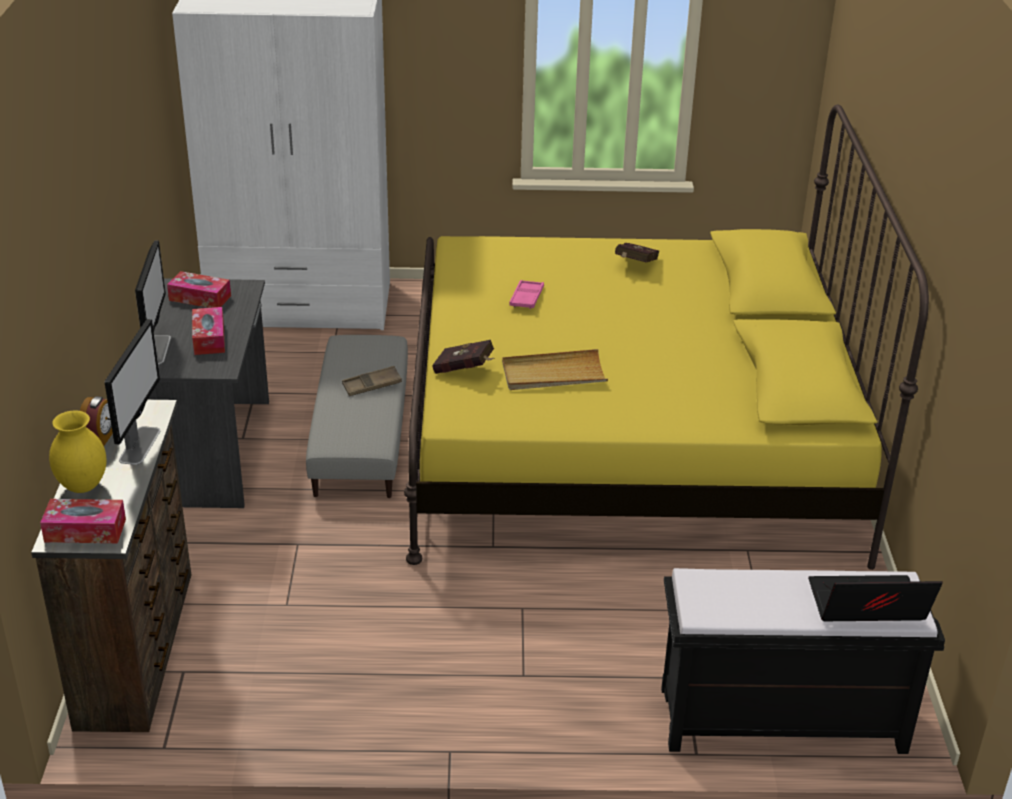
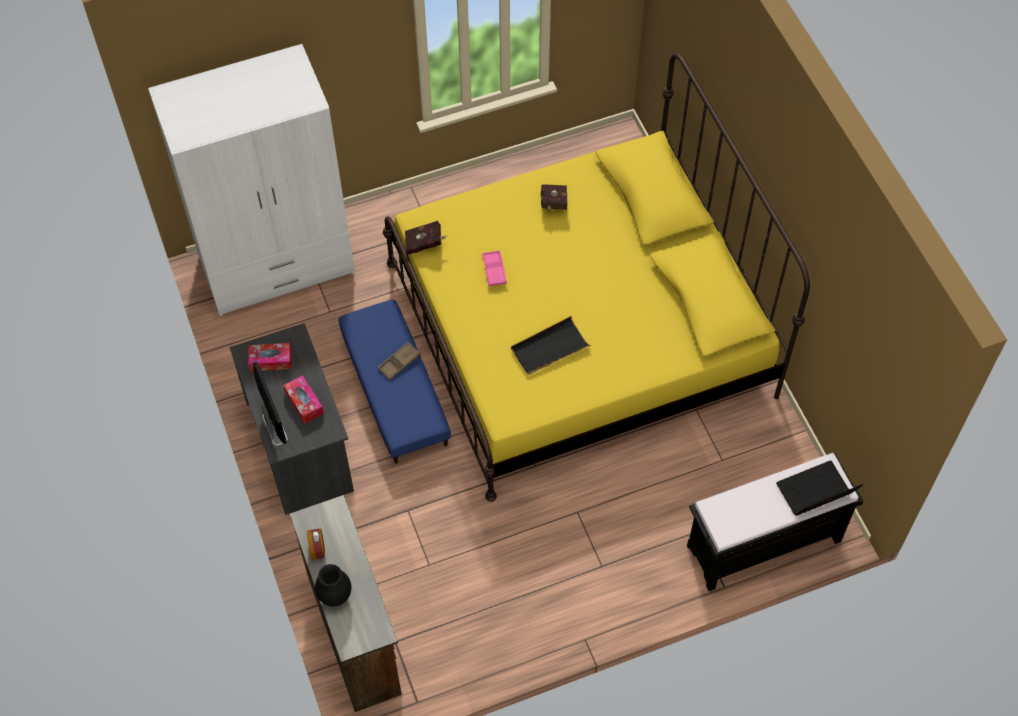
camera: 20 degrees left, 25 degrees up
(81, 486) = (334, 596): yellow vase -> black vase
(85, 530) = (361, 632): tissue box -> none
(140, 445) = (347, 546): monitor -> none
(361, 433) = (395, 390): grey ottoman -> blue ottoman
(465, 371) = (489, 365): red book -> red book (425, 244)
(553, 374) = (549, 348): beige tray -> black tray

